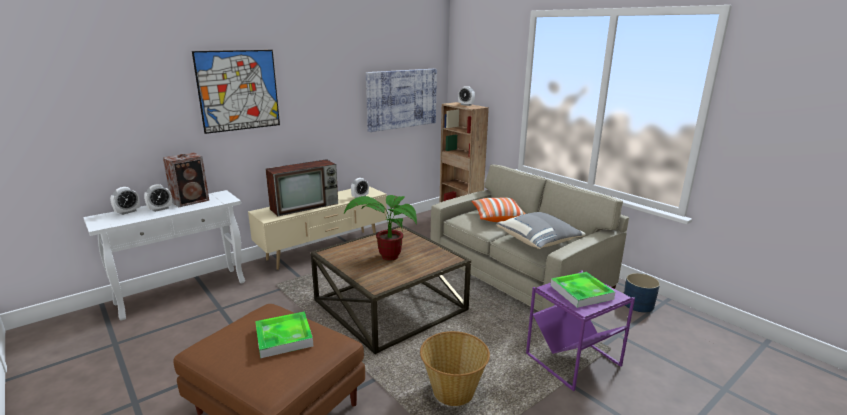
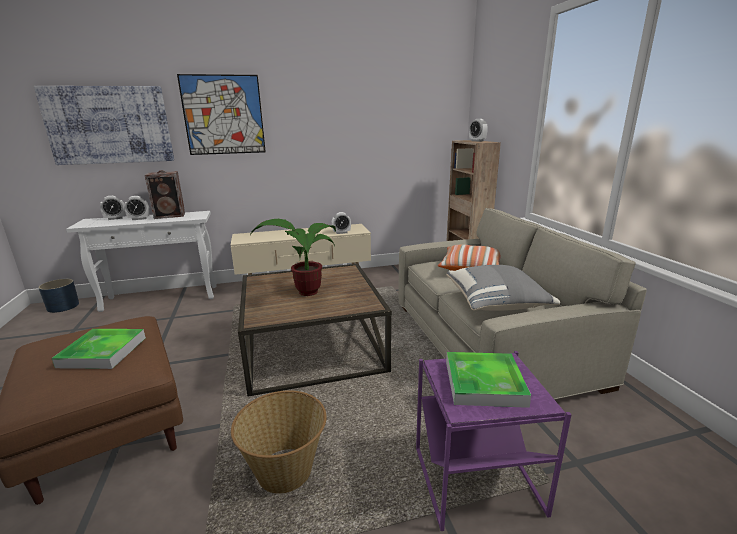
camera: 25 degrees right, 0 degrees up
(305, 206) = (283, 235): television -> none
(401, 99) = (406, 134): picture -> picture (110, 125)
(638, 304) = (643, 424): blue planter -> blue planter (63, 306)

